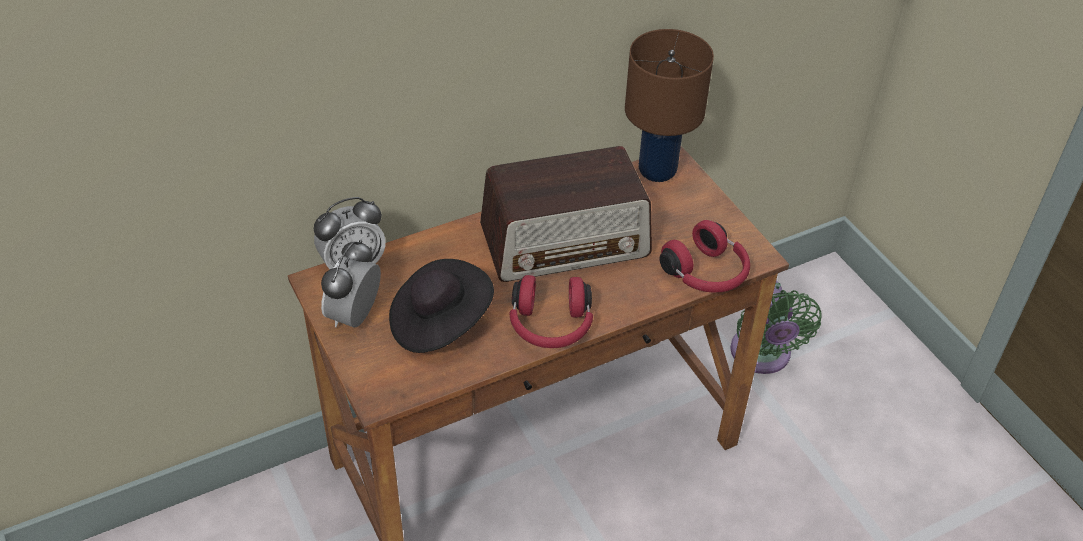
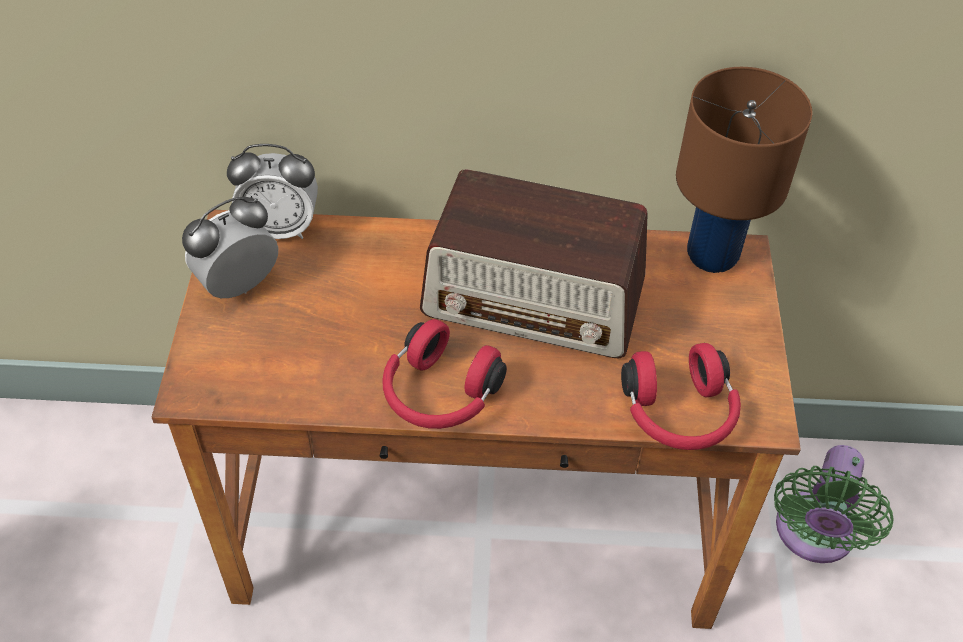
camera: 30 degrees right, 5 degrees up
(439, 323) = (320, 333): black hat -> none

